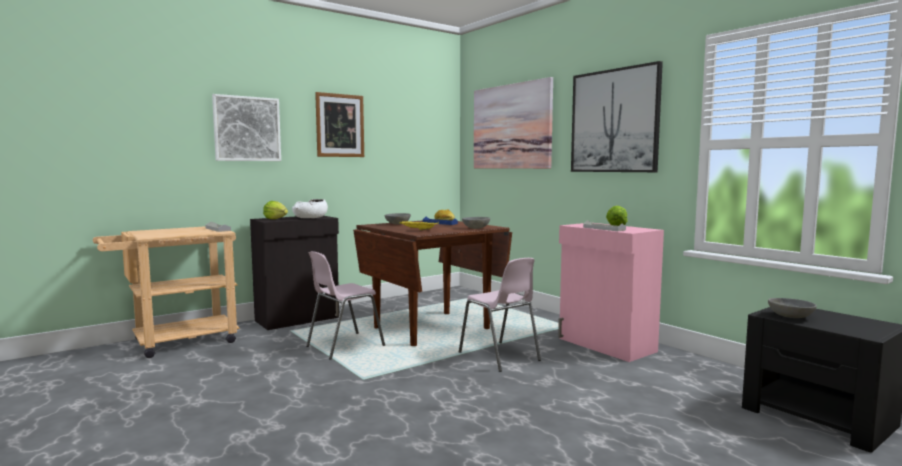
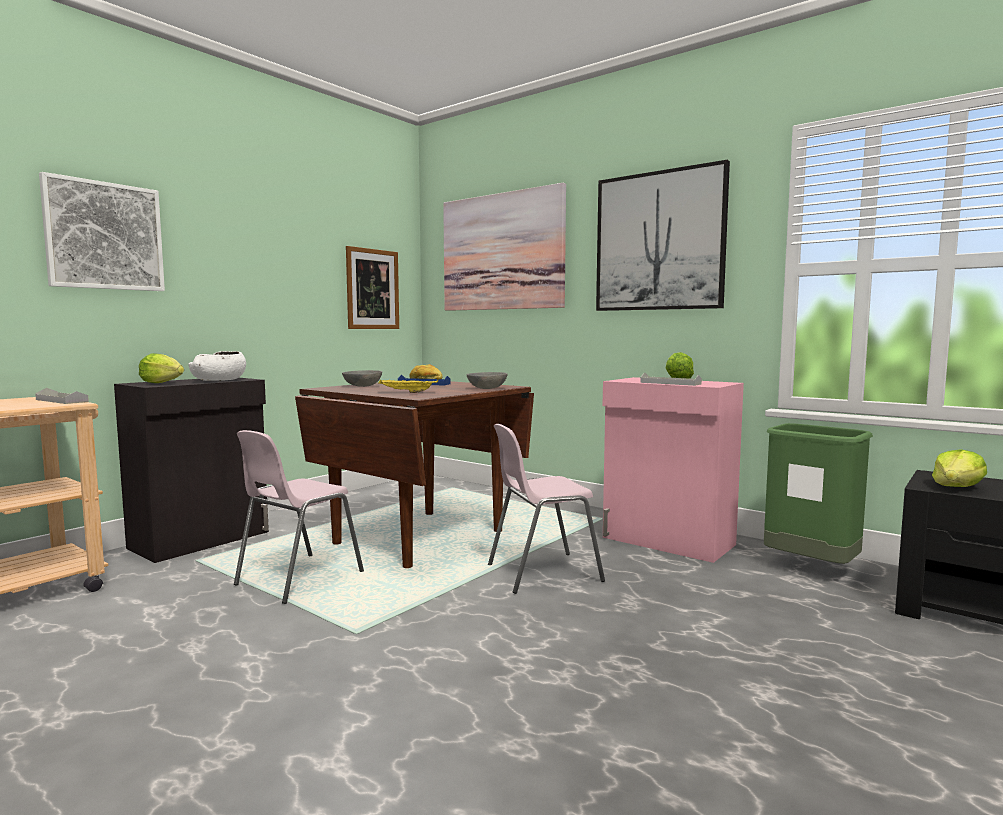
camera: 15 degrees left, 0 degrees up
(340, 125) = (256, 241): picture -> picture (372, 289)
(499, 357) = (542, 573): pink chair -> pink chair turned 120 degrees clockwise
(703, 372) = (810, 568): none -> green trash can
(791, 317) = (957, 487): grey bowl -> lettuce

